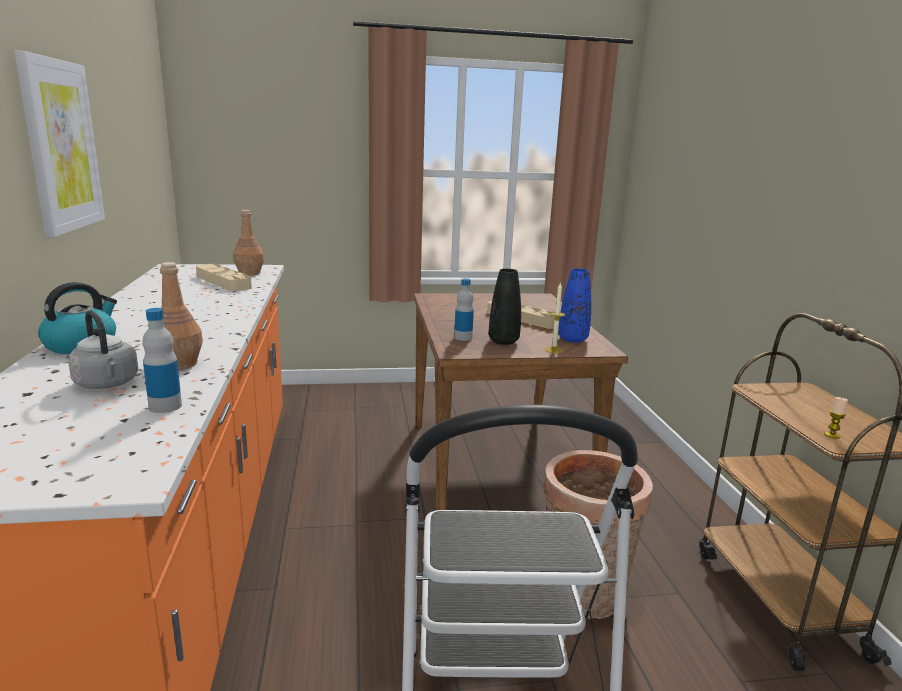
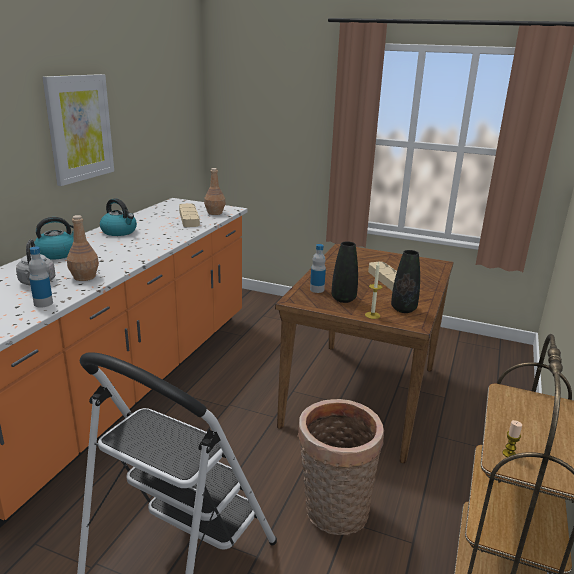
camera: 30 degrees right, 5 degrees up
(143, 307) = (119, 232): none -> kettle
(572, 339) = (403, 309): blue vase -> black vase

